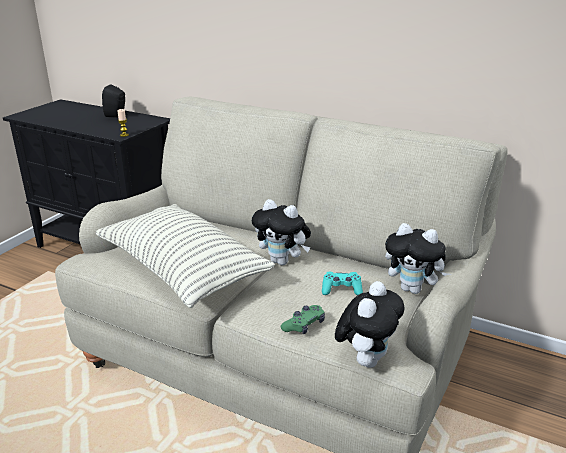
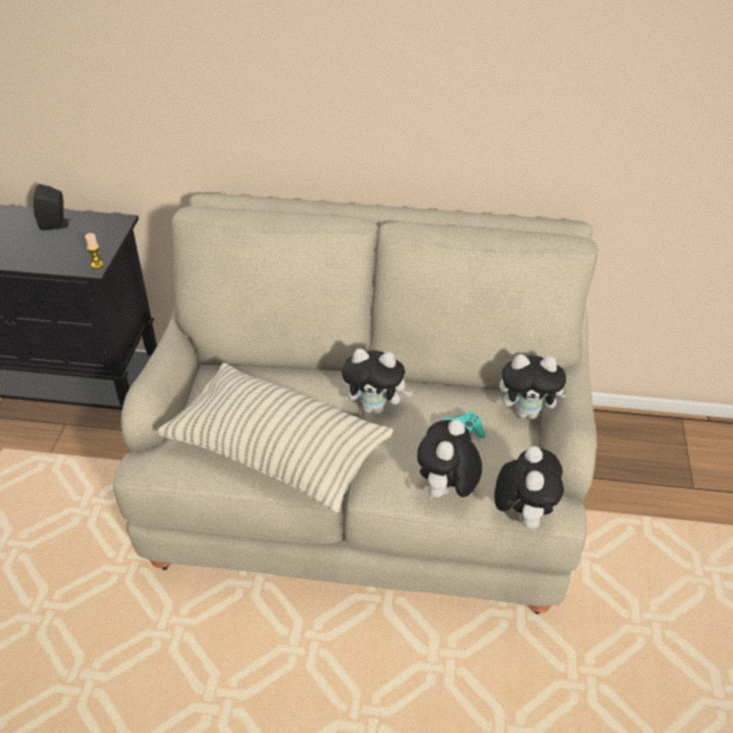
camera: 20 degrees left, 15 degrees up
(304, 325) = (446, 492): green game controller -> plush toy

